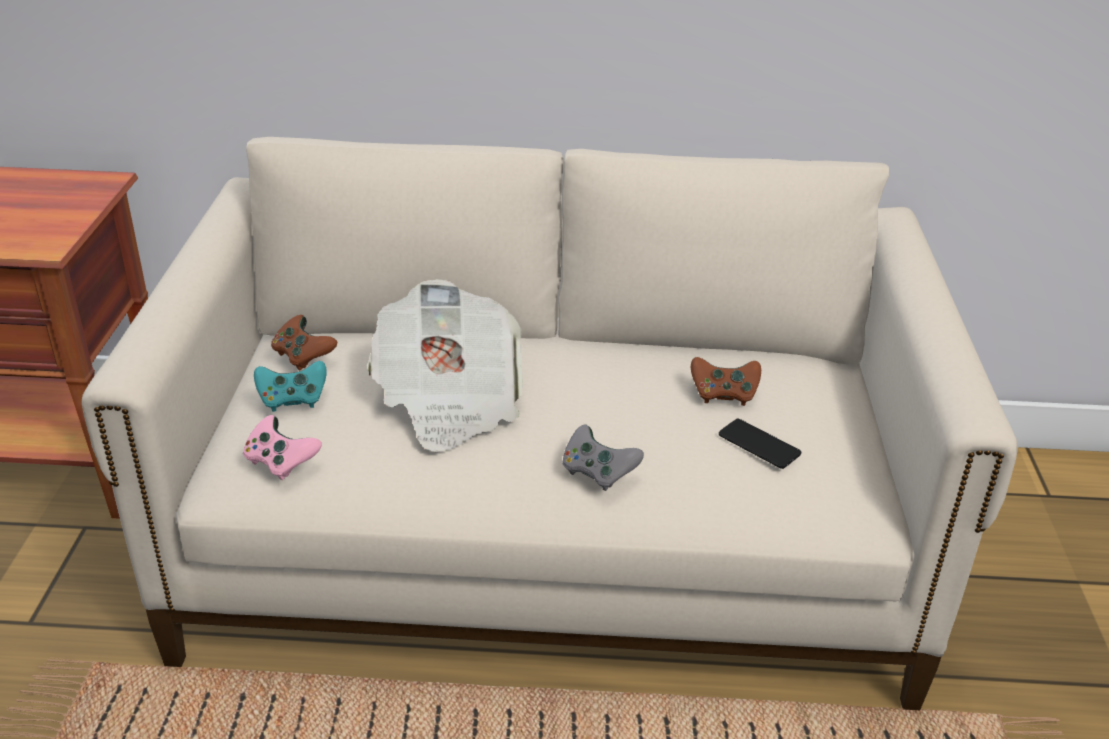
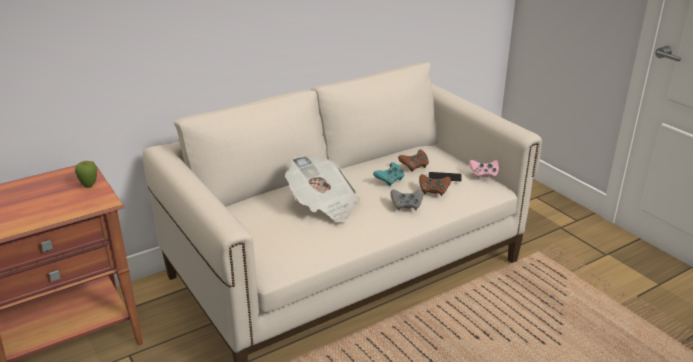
camera: 35 degrees left, 5 degrees down
(66, 212) = (89, 186): none -> apple
(280, 462) = (286, 251): pink game controller -> pink game controller (483, 175)
(292, 400) = (260, 229): turquoise game controller -> turquoise game controller (389, 181)
(303, 356) = (239, 214): brown game controller -> brown game controller (433, 191)

